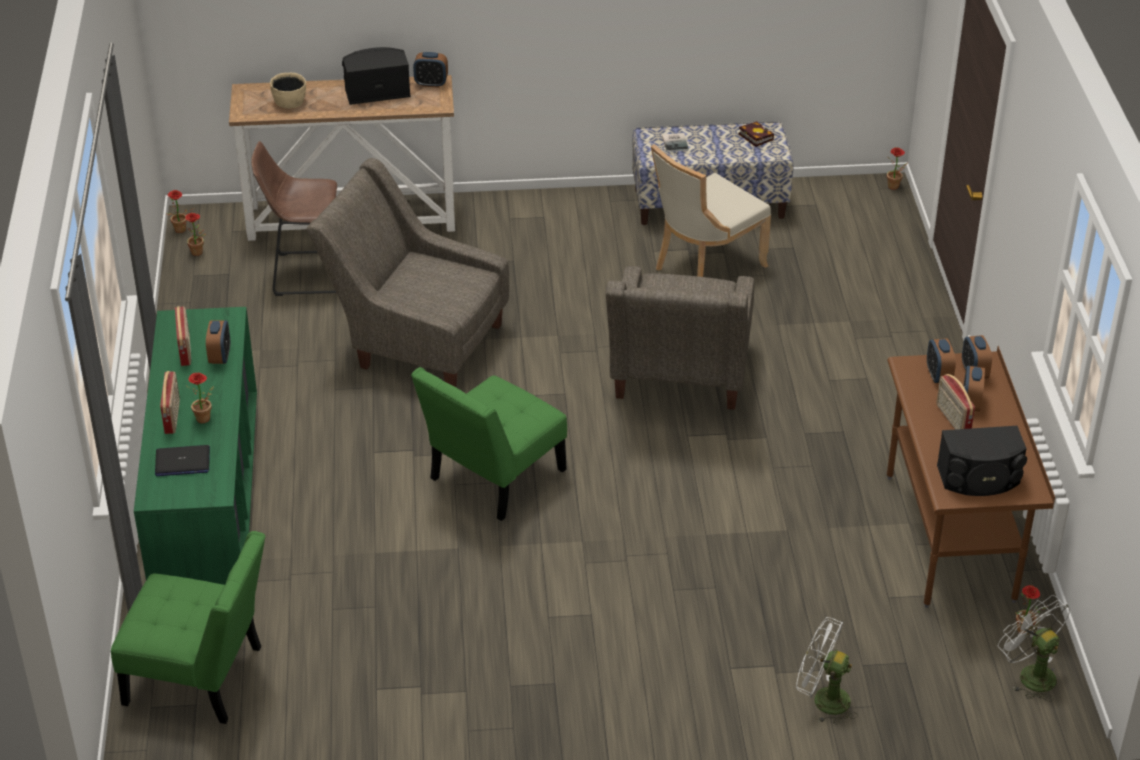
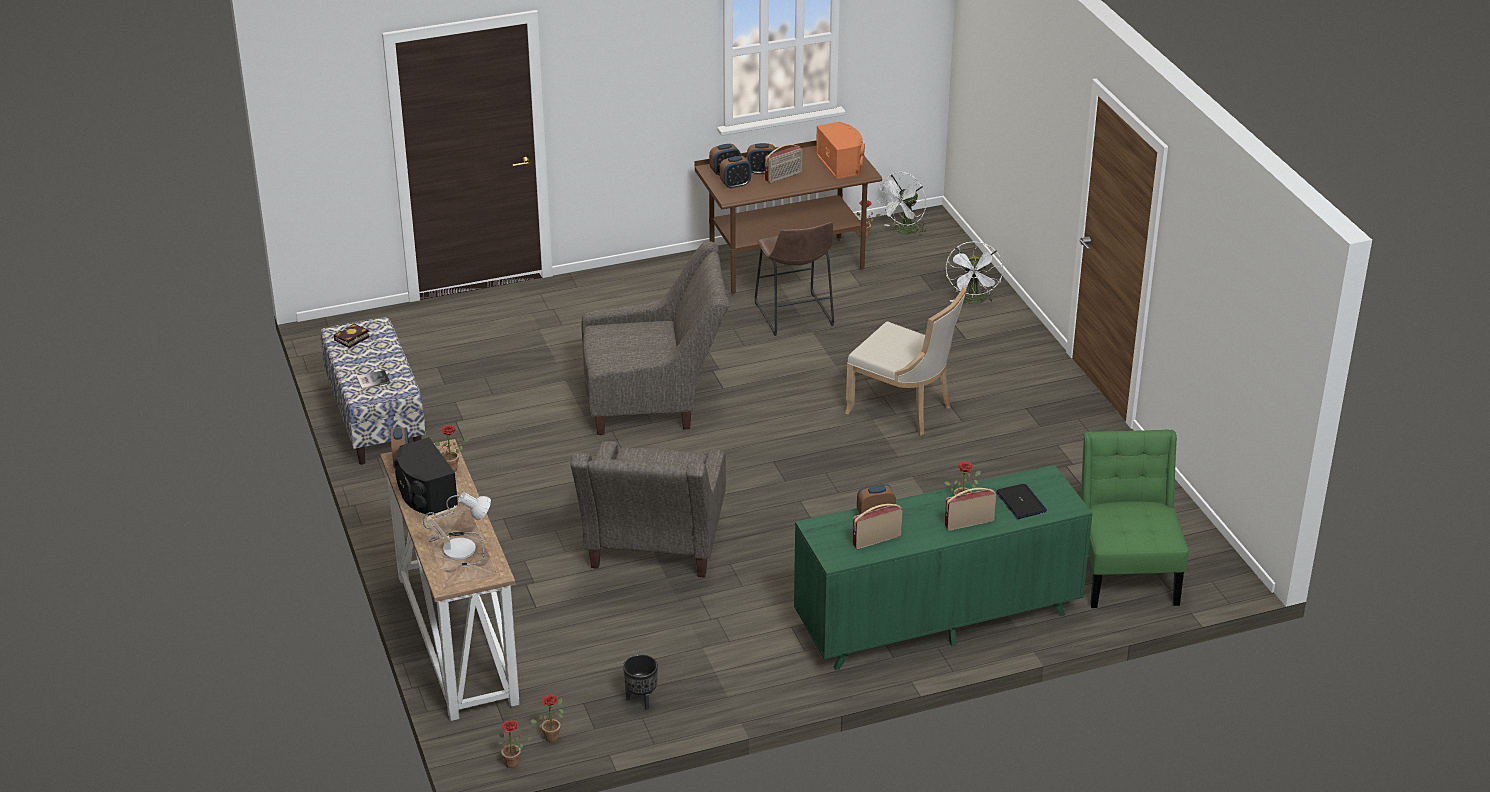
camera: 105 degrees left, 5 degrees down
(211, 305) = (641, 700): none -> black planter
(290, 101) = (461, 547): beige bowl -> table lamp
(307, 273) = (565, 647): brown stool -> brown stool (795, 317)
(492, 478) = (821, 474): green chair -> none
(705, 267) = (482, 408): beige chair -> beige chair (904, 409)
(894, 188) = (327, 324): potted plant -> potted plant (453, 468)
(979, 478) = (841, 164): black speaker -> orange speaker

